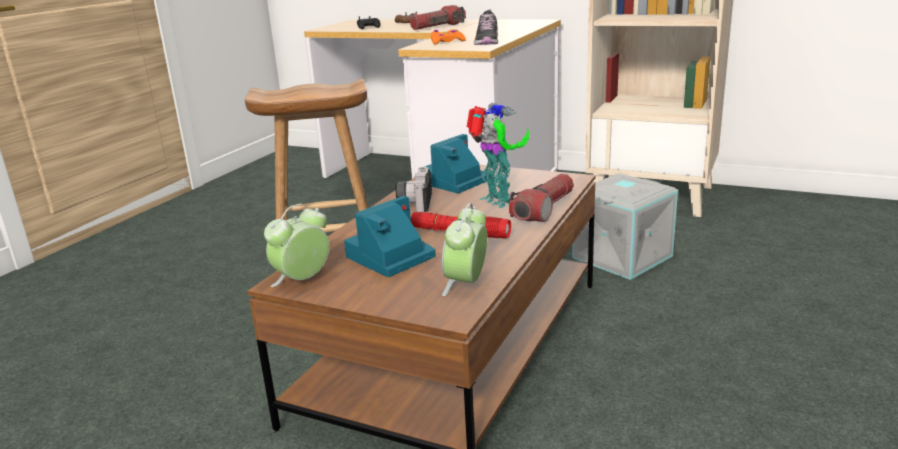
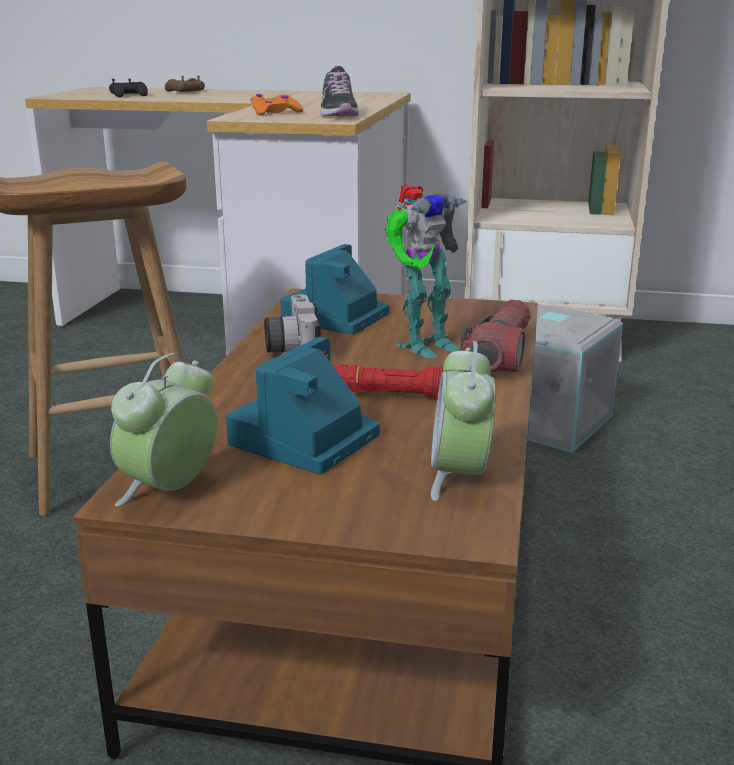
camera: 15 degrees left, 0 degrees up
(438, 27) = (239, 97): flashlight -> none
(498, 201) = (423, 344): toy robot -> toy robot turned 105 degrees clockwise

